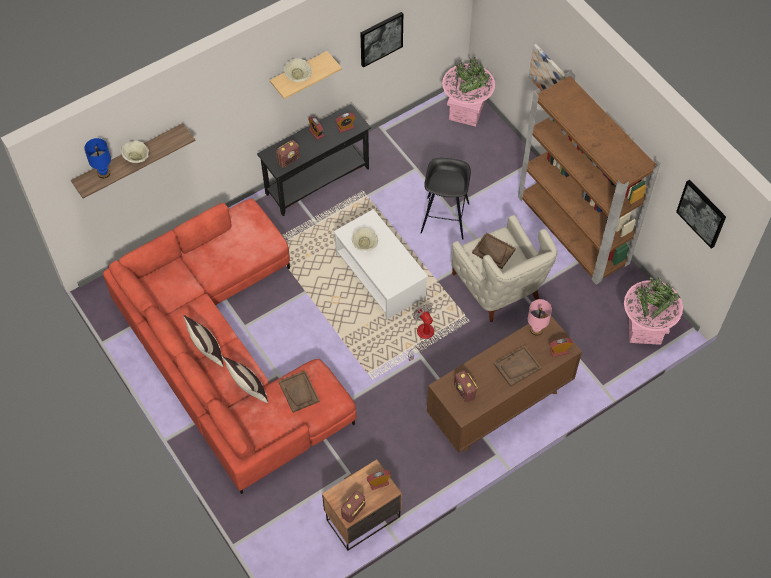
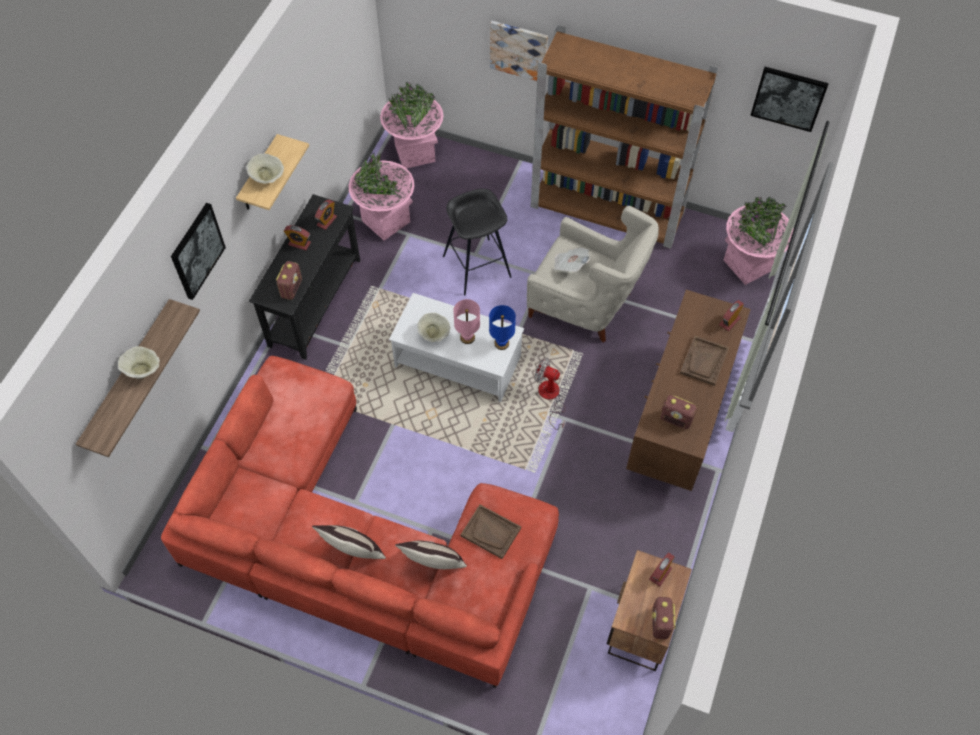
camera: 35 degrees left, 0 degrees up
(104, 173) = (114, 410): blue table lamp -> blue table lamp (502, 343)
(381, 38) = (317, 98): picture -> picture (197, 251)
(407, 150) = (386, 221): none -> pink planter
(493, 251) = (569, 265): brown tray -> newspaper
(536, 330) = (691, 314): pink table lamp -> pink table lamp (467, 338)

